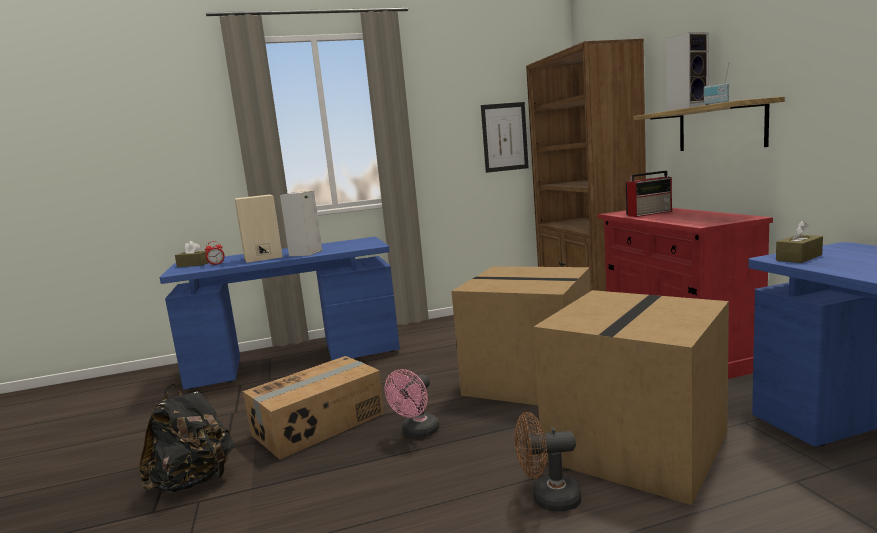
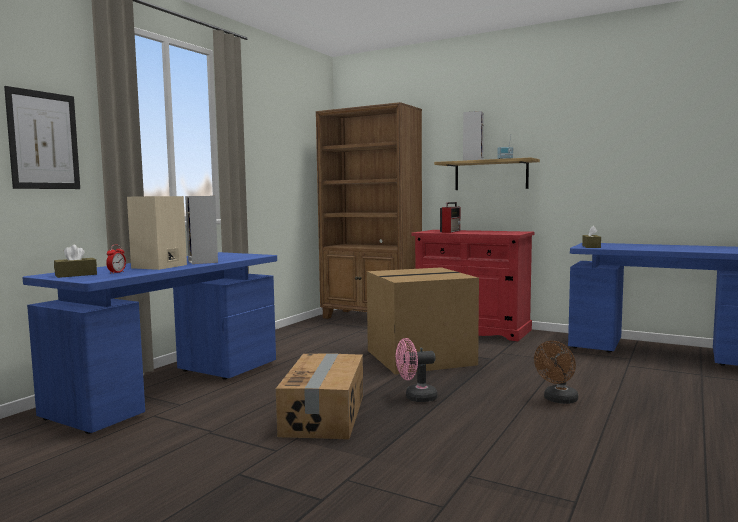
camera: 45 degrees left, 5 degrees down
(194, 481) = (307, 474): black backpack -> none
(417, 433) = (415, 398): pink fan -> pink fan turned 90 degrees clockwise
(504, 137) = (296, 169): picture -> picture (43, 140)
(634, 444) = (543, 370): cardboard box -> none

